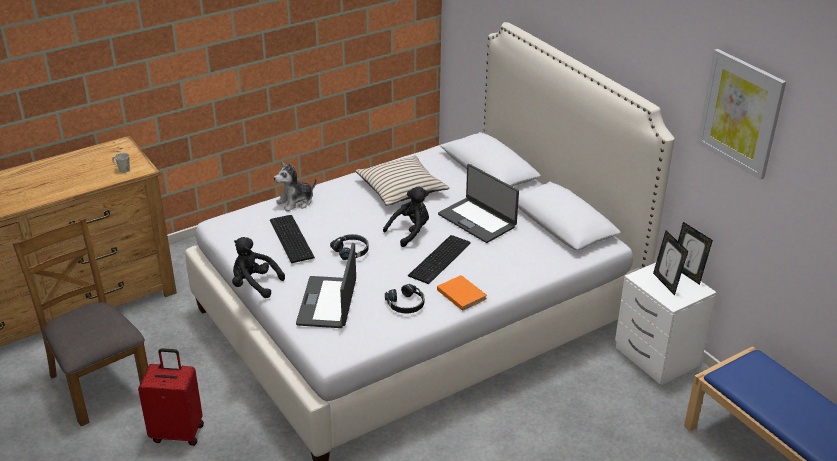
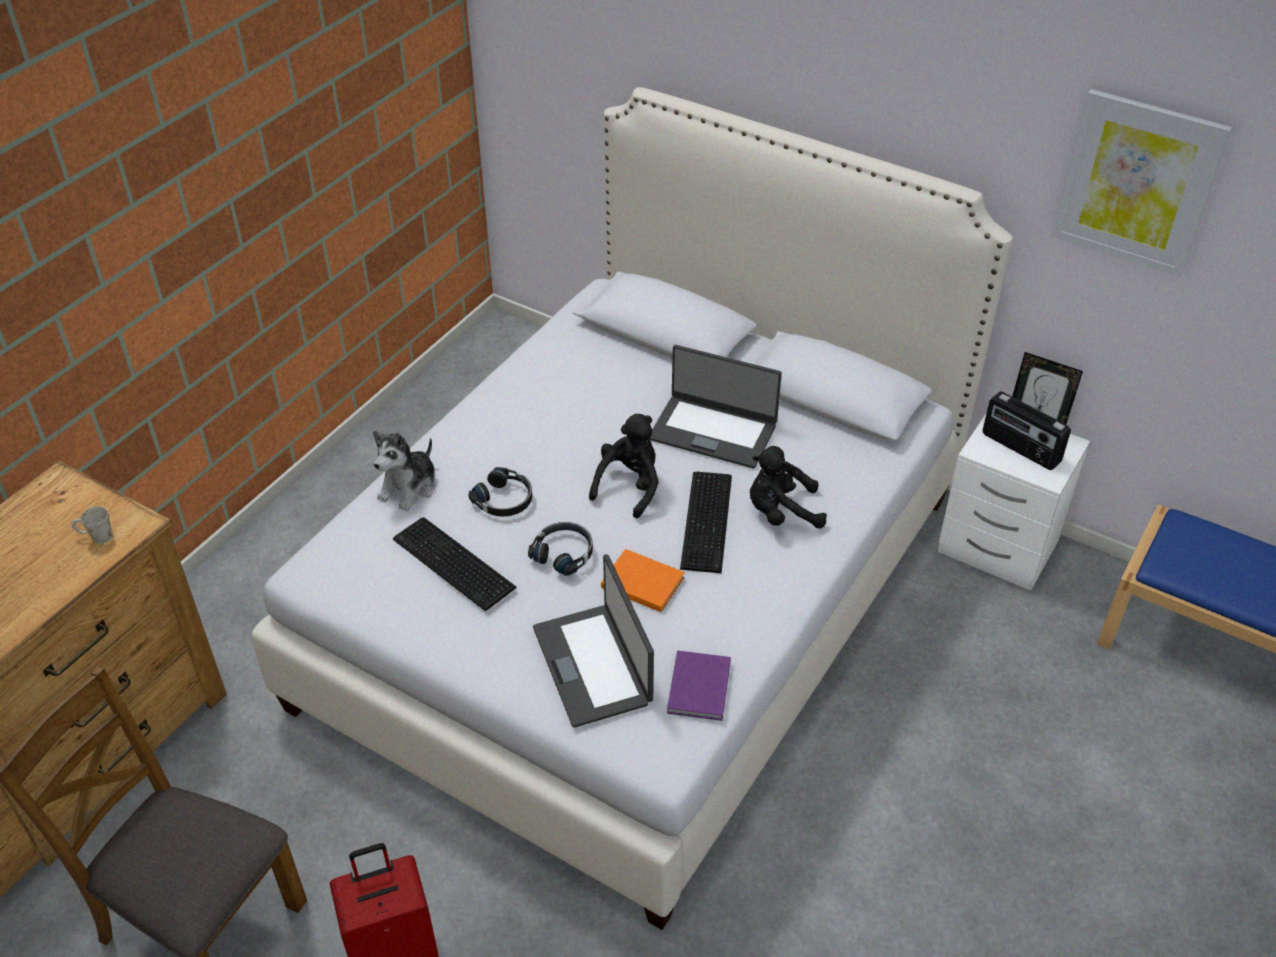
camera: 25 degrees left, 10 degrees up
(254, 285) = (450, 674): black plush toy -> black plush toy (781, 512)
(374, 330) = (697, 689): none -> purple book
(401, 188) = (560, 409): beige pillow -> none
(406, 304) = (713, 623): black headphones -> black headphones (504, 500)
(461, 293) = (779, 573): orange book -> orange book (641, 581)
(666, 283) = (1020, 449): picture frame -> radio

